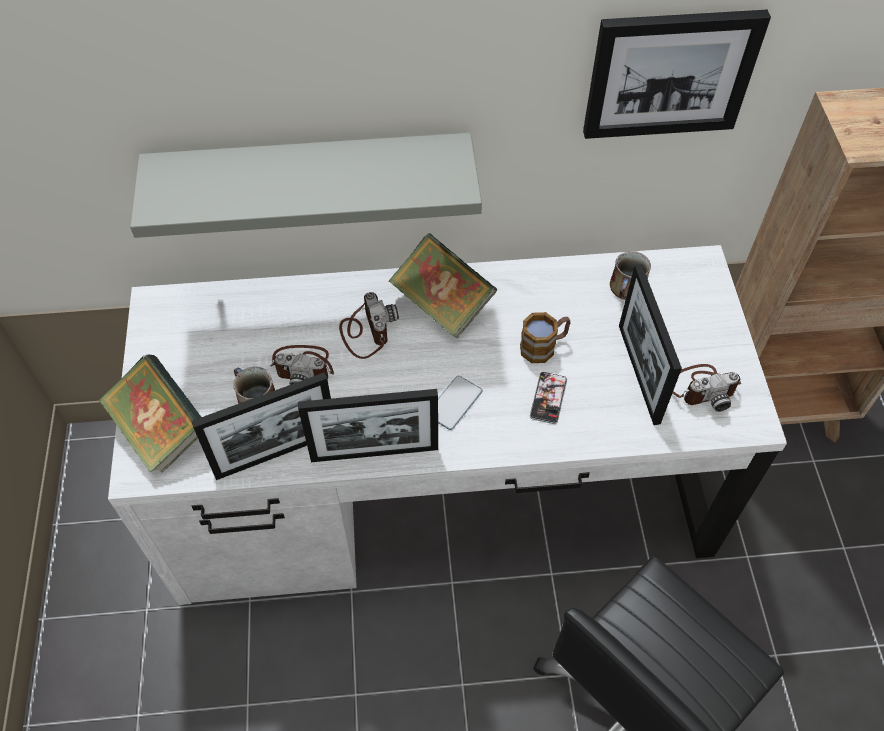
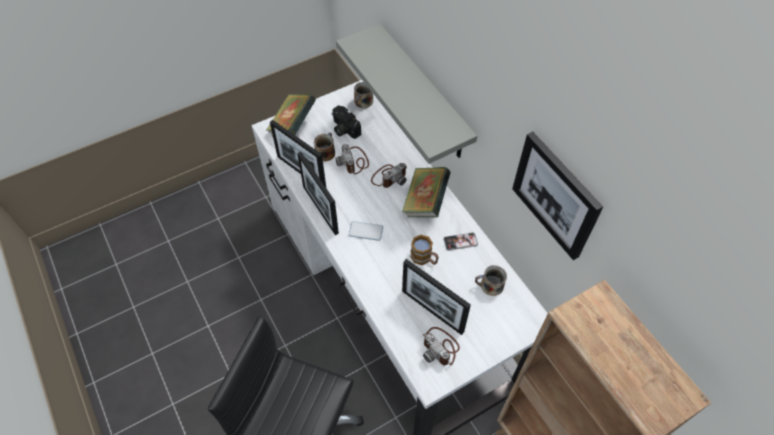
camera: 65 degrees right, 0 degrees up
(185, 306) = (363, 102): none -> mug
(223, 355) = (343, 129): none -> camera
(548, 398) = (391, 272): phone -> phone (460, 242)
(638, 373) = (432, 311): picture frame -> picture frame turned 105 degrees counterclockwise

